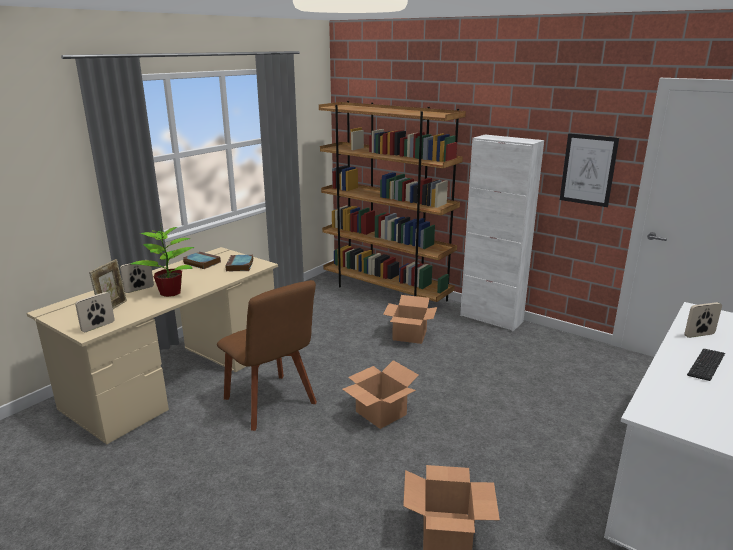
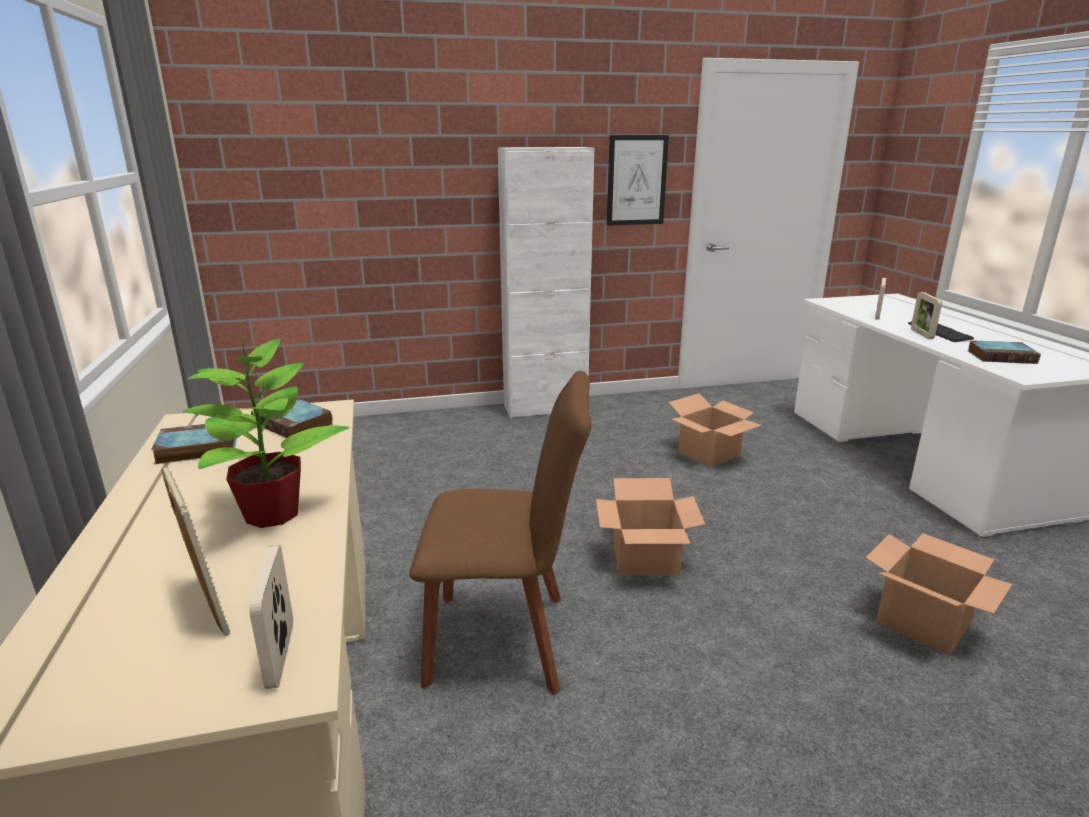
camera: 50 degrees left, 0 degrees up
(139, 289) = (174, 544): picture frame -> picture frame (921, 334)
(386, 292) = (373, 428): brown bookcase -> none
(410, 335) = (501, 462): cardboard box -> cardboard box (709, 453)
(686, 400) = (1002, 357): none -> book

